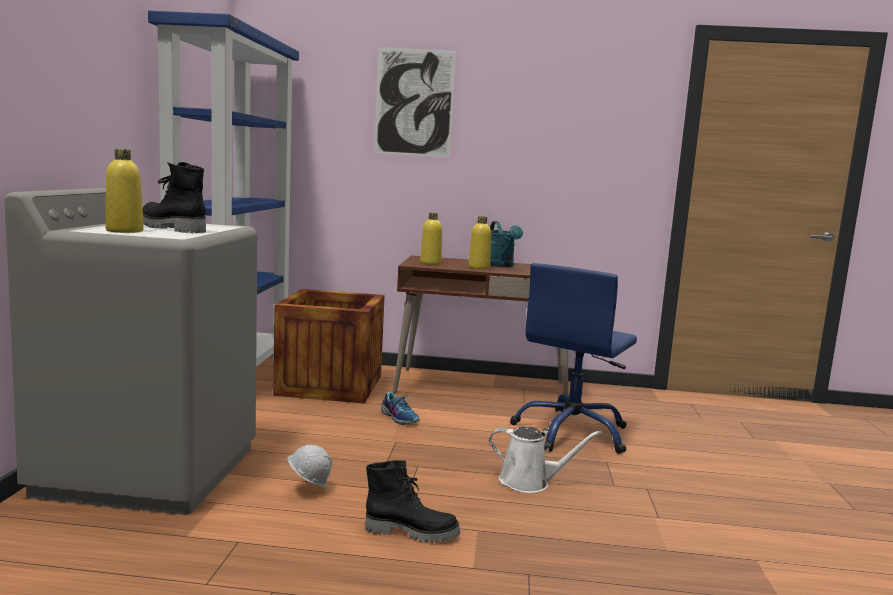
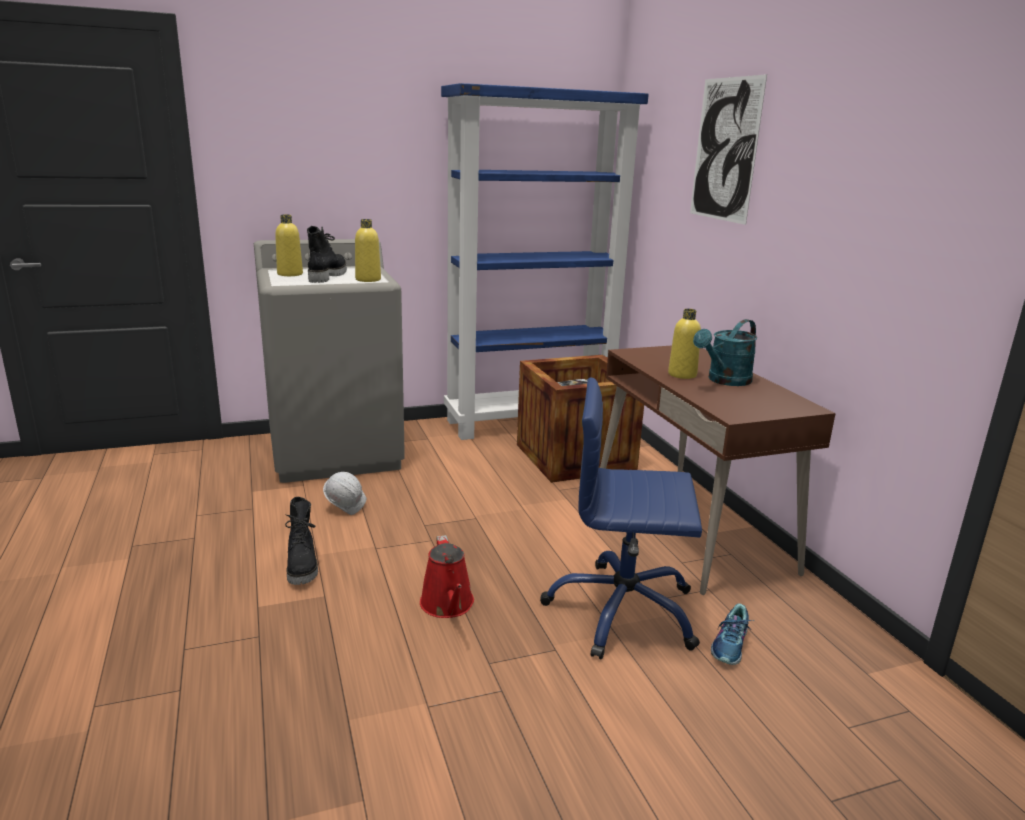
camera: 65 degrees right, 10 degrees up
(400, 417) = (536, 506): shoe -> shoe (731, 645)
(430, 263) = (658, 356): yellow bottle -> yellow bottle (368, 279)
(529, 482) = (448, 605): white watering can -> red watering can

